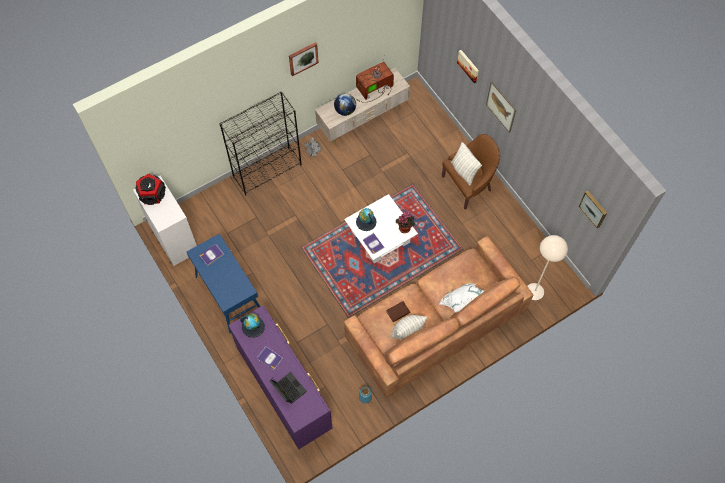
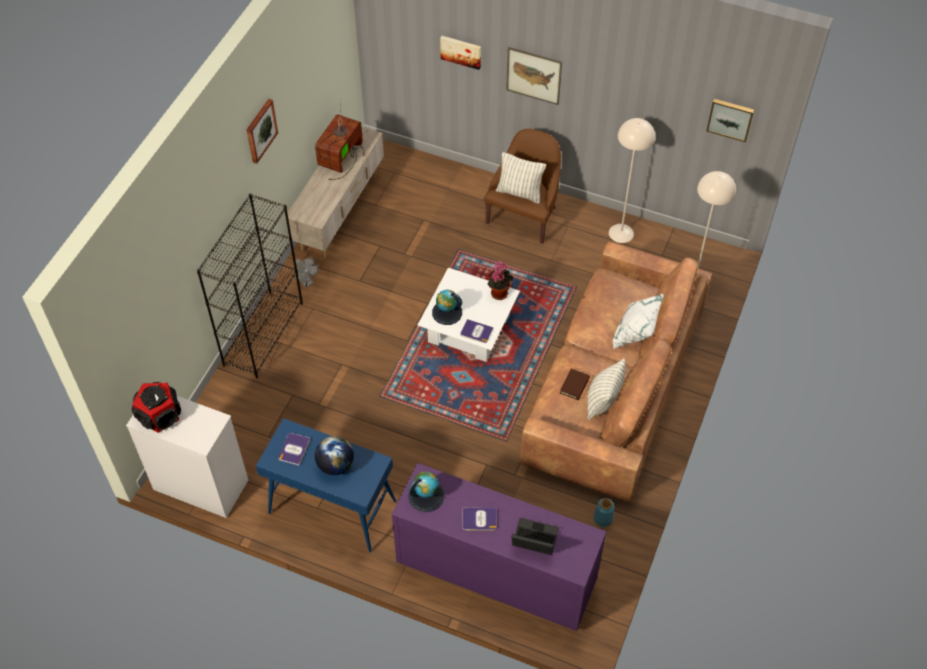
camera: 35 degrees left, 10 degrees down
(345, 110) = (324, 198): globe -> globe (335, 465)
(518, 231) = (621, 233): none -> beige floor lamp

